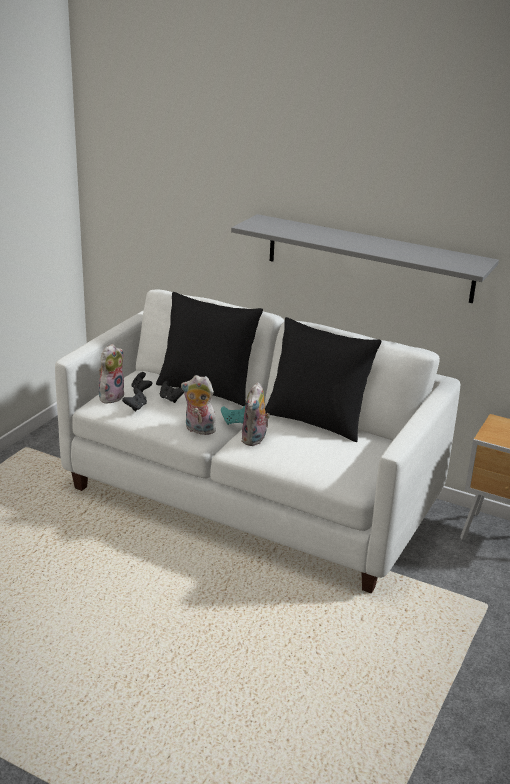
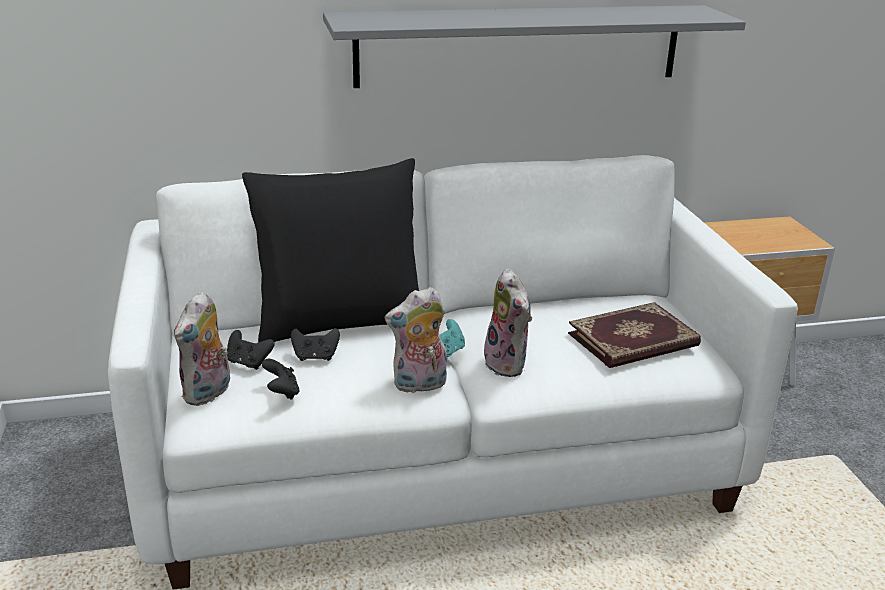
camera: 40 degrees left, 0 degrees up
(111, 396) = (208, 393): plush toy -> plush toy turned 150 degrees counterclockwise
(317, 420) = (537, 305): black pillow -> none
(334, 456) = (634, 341): none -> book

